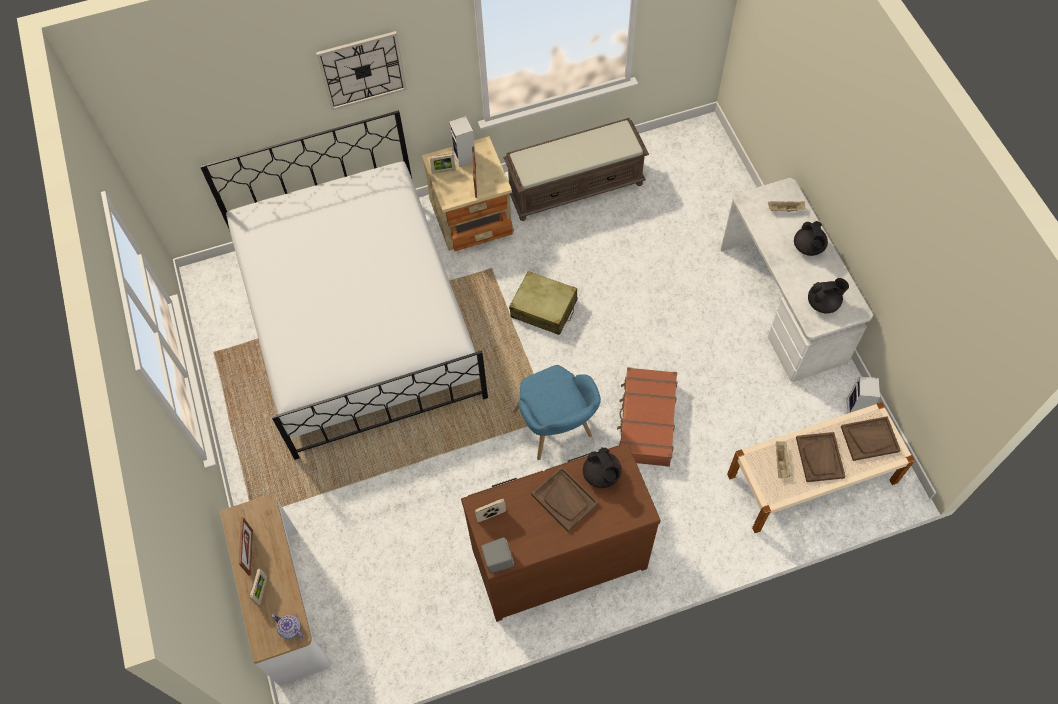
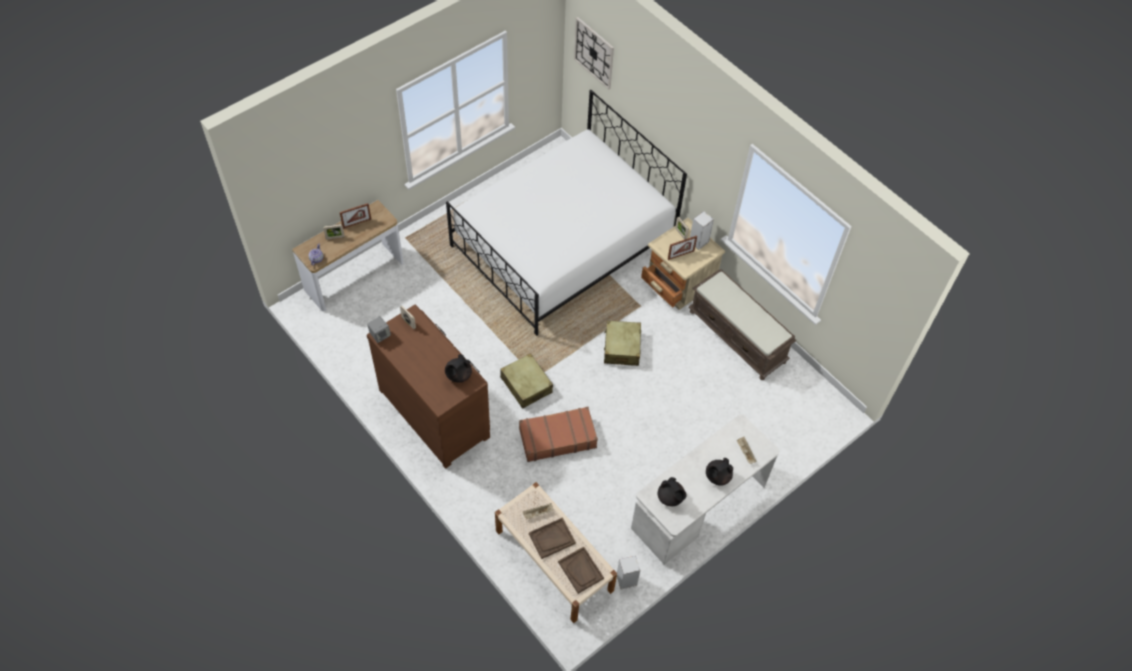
camera: 65 degrees right, 5 degrees down
(362, 70) = (681, 129): wall clock -> wall clock (594, 53)
(557, 433) = (526, 385): blue armchair -> beige suitcase
(565, 499) = (433, 359): brown tray -> none

